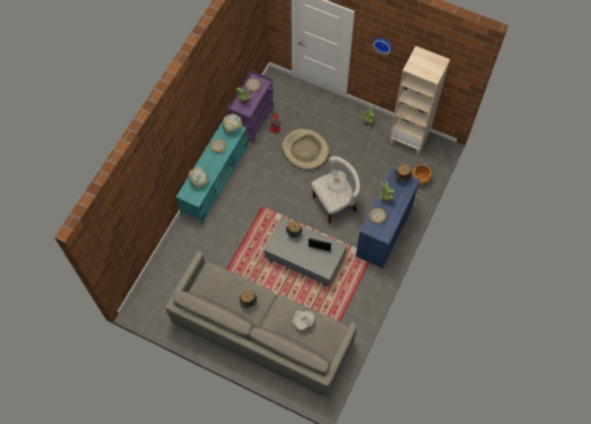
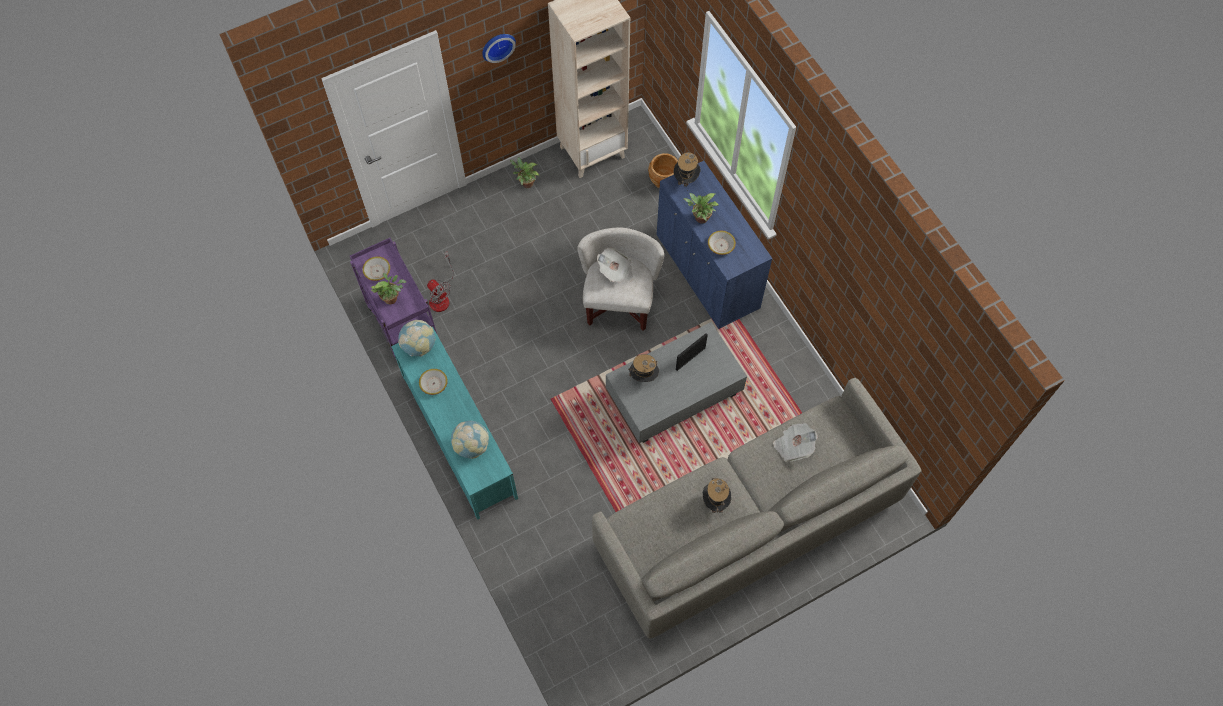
camera: 55 degrees left, 0 degrees up
(305, 150) = (507, 287): beige dog bed -> none

